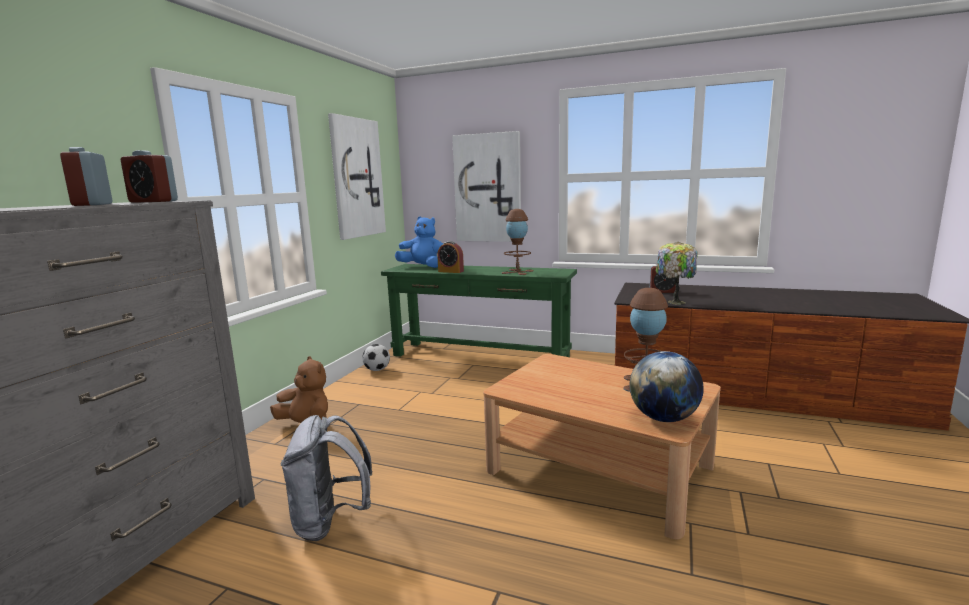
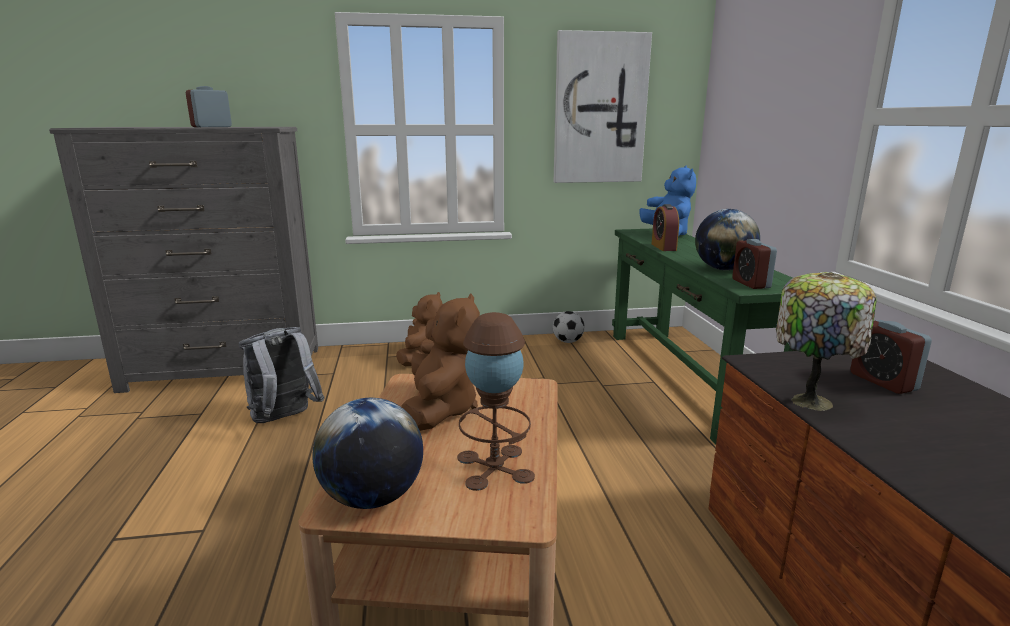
camera: 60 degrees right, 5 degrees up
(153, 201) = (262, 127): alarm clock -> alarm clock (751, 284)
(487, 188) = (776, 130): picture -> none
(517, 272) = (723, 269): brown table lamp -> globe
(559, 386) = (440, 409): none -> brown plush toy

